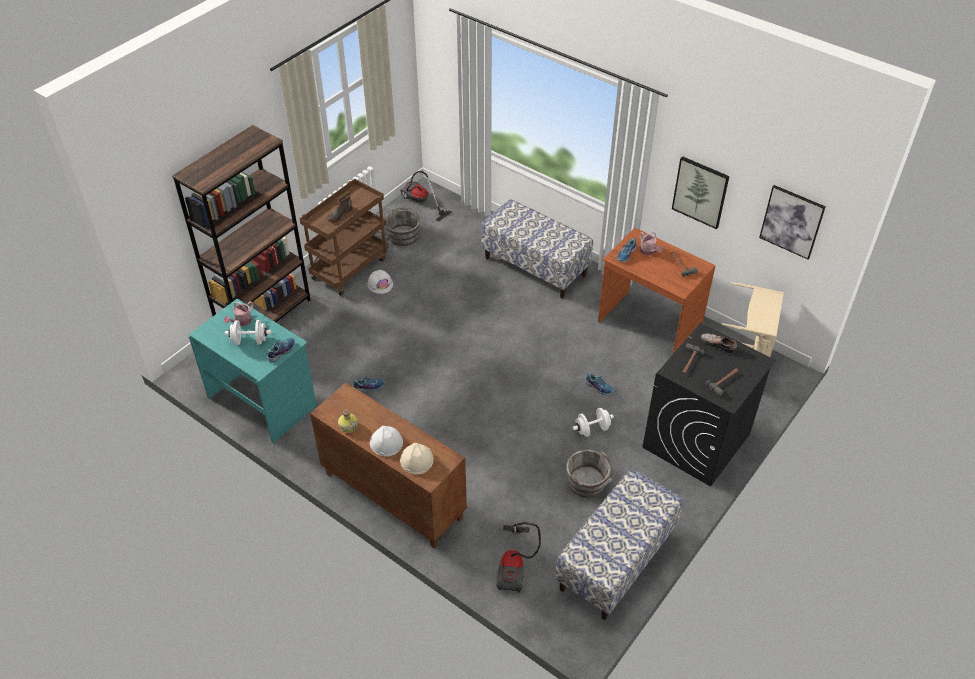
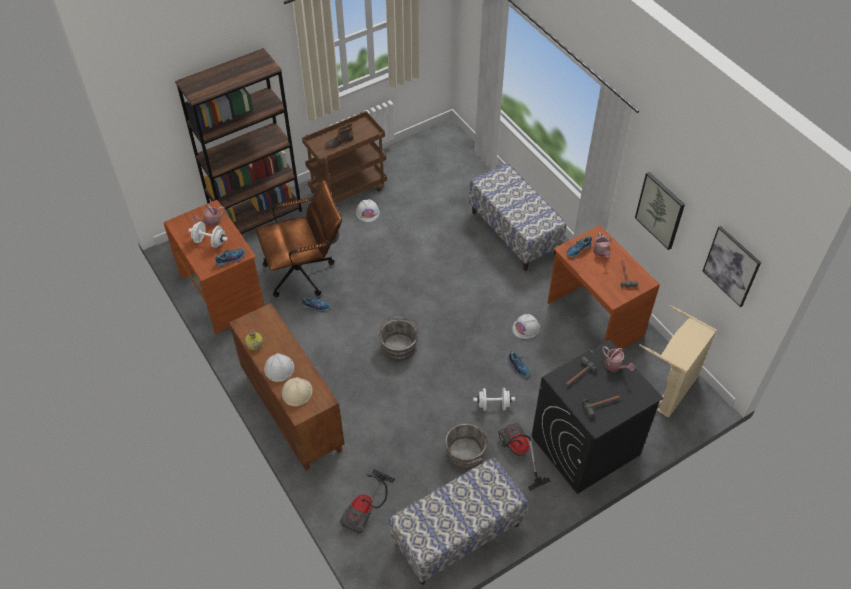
camera: 20 degrees right, 5 degrees up
(263, 401) = (223, 293): turquoise desk -> brown desk
(342, 356) = (305, 271): none -> brown office chair
(403, 234) = (408, 170): grey bucket -> grey bucket (399, 345)
(420, 203) = (437, 143): vacuum cleaner -> vacuum cleaner (517, 454)
(589, 350) = (526, 328): none -> white hard hat
(718, 344) = (615, 366): shoe -> watering can

